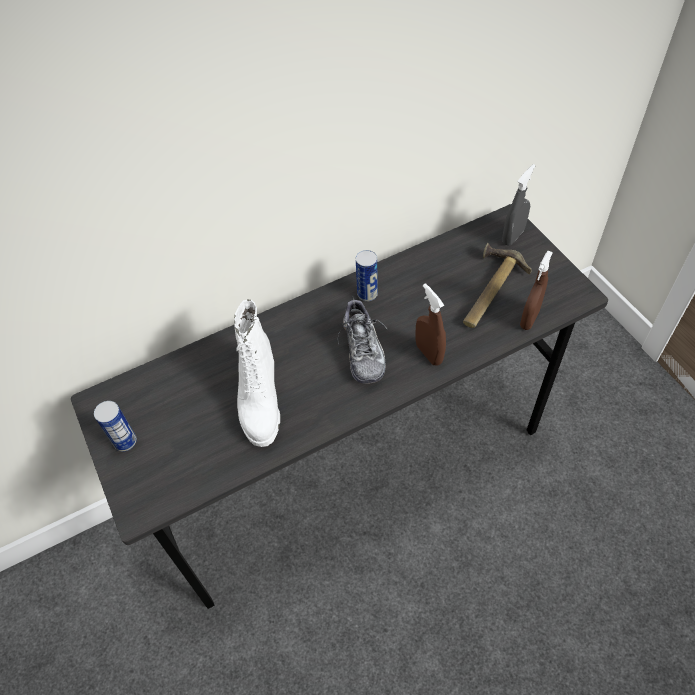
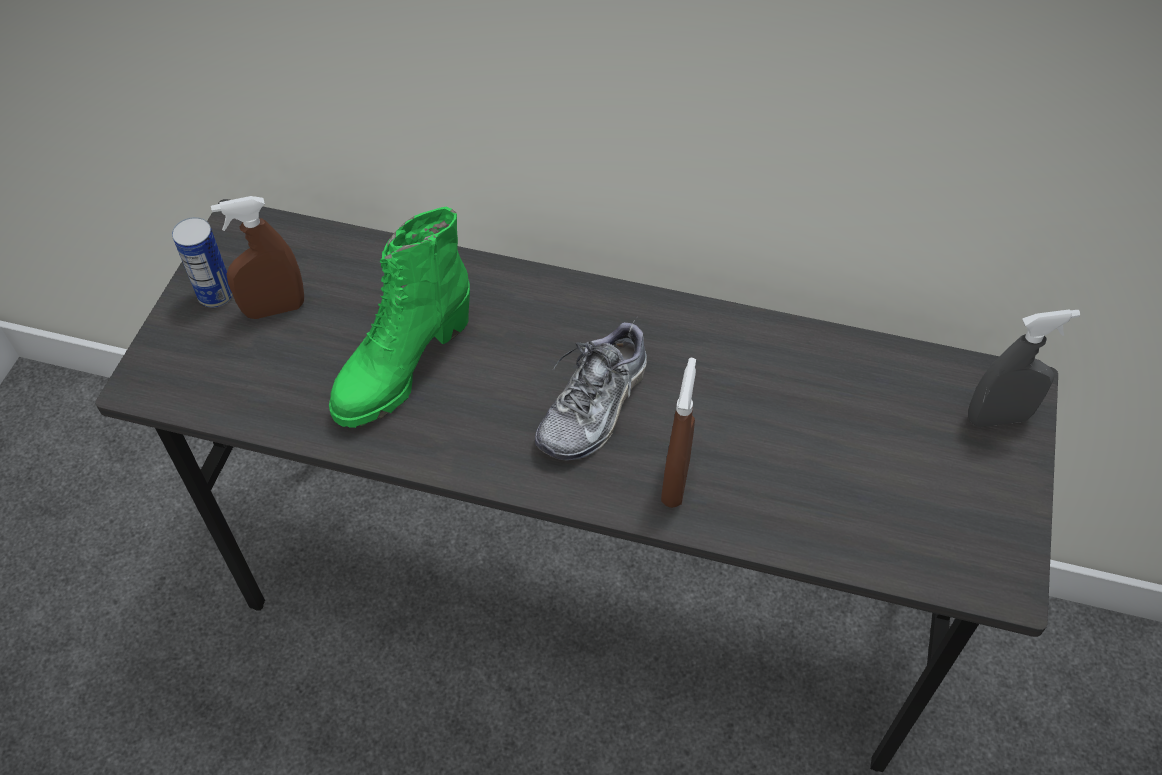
camera: 40 degrees right, 0 degrees up
(259, 400) = (402, 367): white boot -> green boot
(367, 294) = (686, 338): can -> none
(487, 290) = (863, 463): hammer -> none
(529, 318) = (879, 553): brown spray bottle -> brown spray bottle (274, 309)

